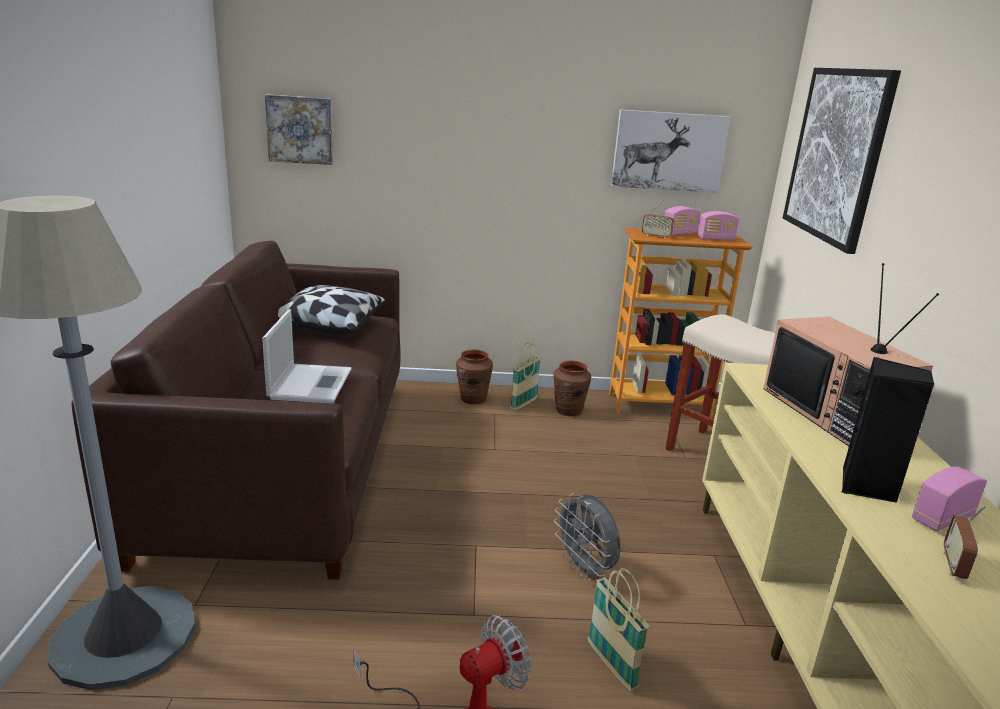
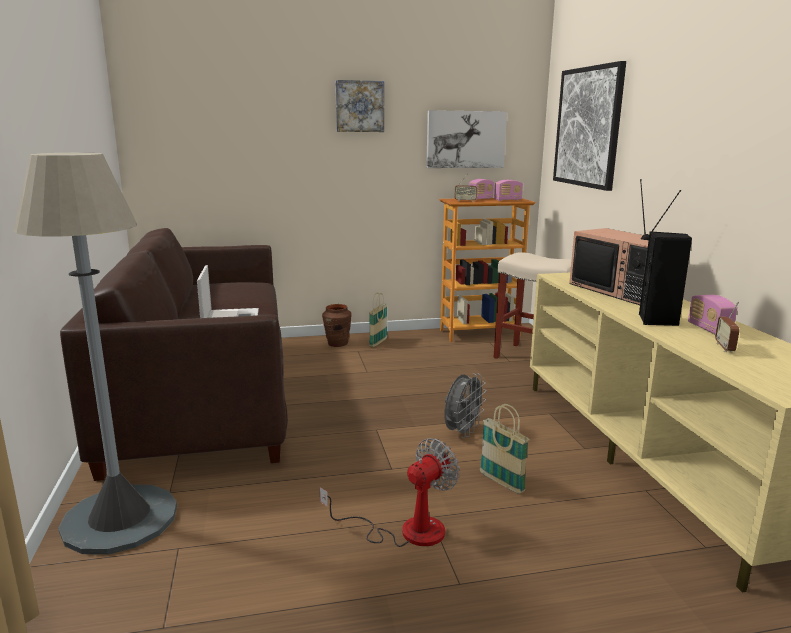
camera: 10 degrees left, 5 degrees down
(300, 129) = (181, 139): picture -> picture (359, 106)
(326, 326) = (221, 289): pillow -> none
(568, 411) = (413, 343): brown vase -> none
(585, 569) = (462, 432): grey fan -> grey fan turned 105 degrees counterclockwise
(942, 518) = (709, 329): radio -> radio turned 60 degrees counterclockwise

